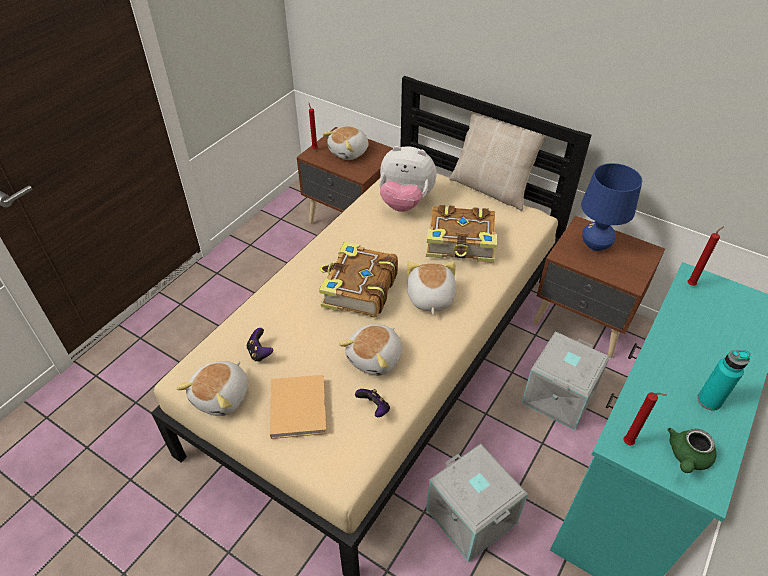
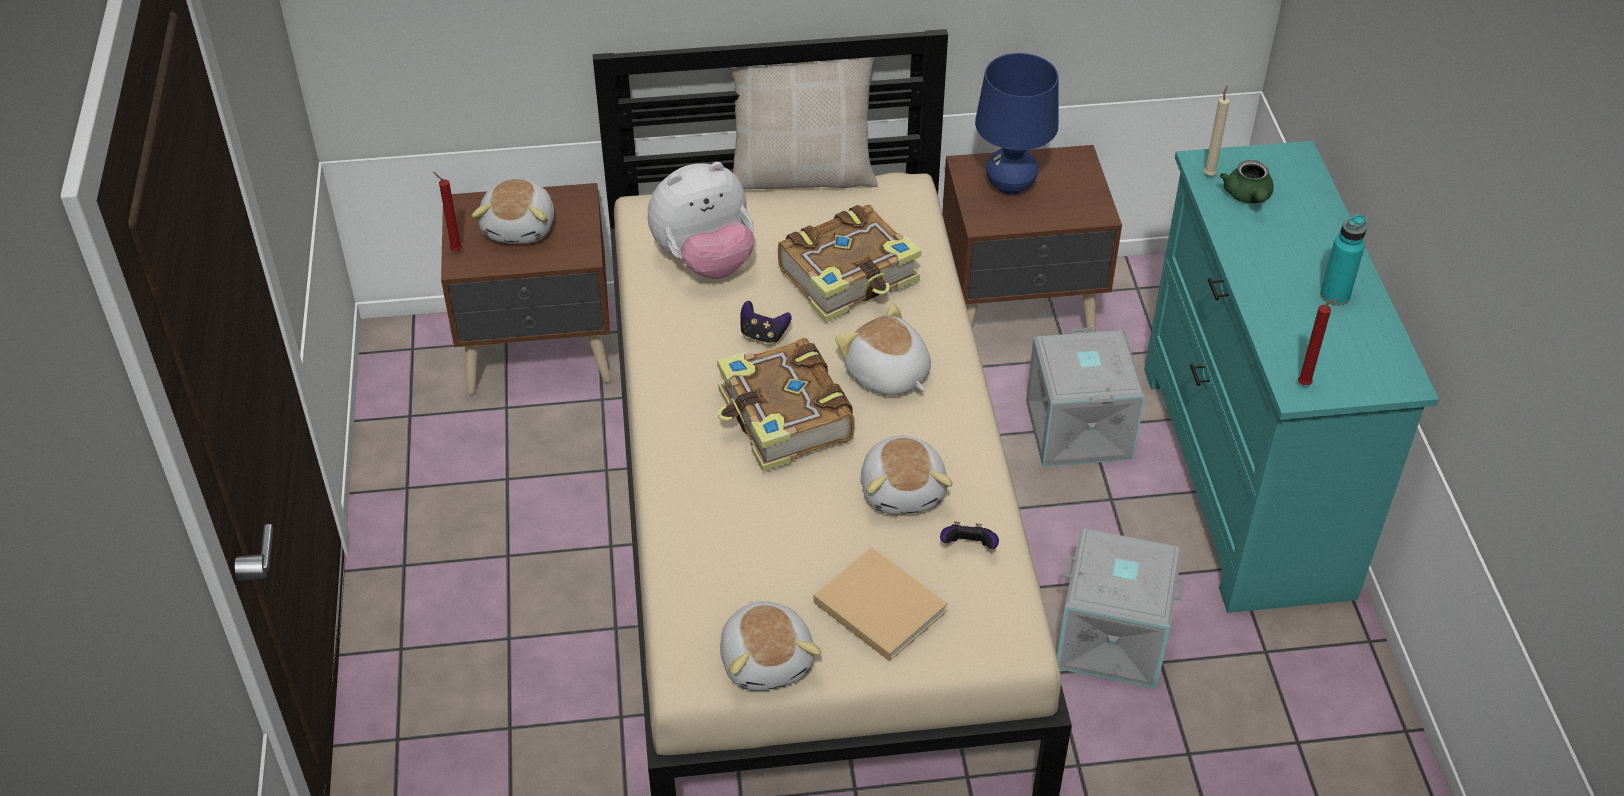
camera: 40 degrees left, 0 degrees up
(260, 353) = (751, 579): game controller -> game controller (763, 335)
(687, 457) = (1364, 364): green teapot -> green teapot (1248, 197)
(692, 284) = (1209, 174): red candle -> beige candle

